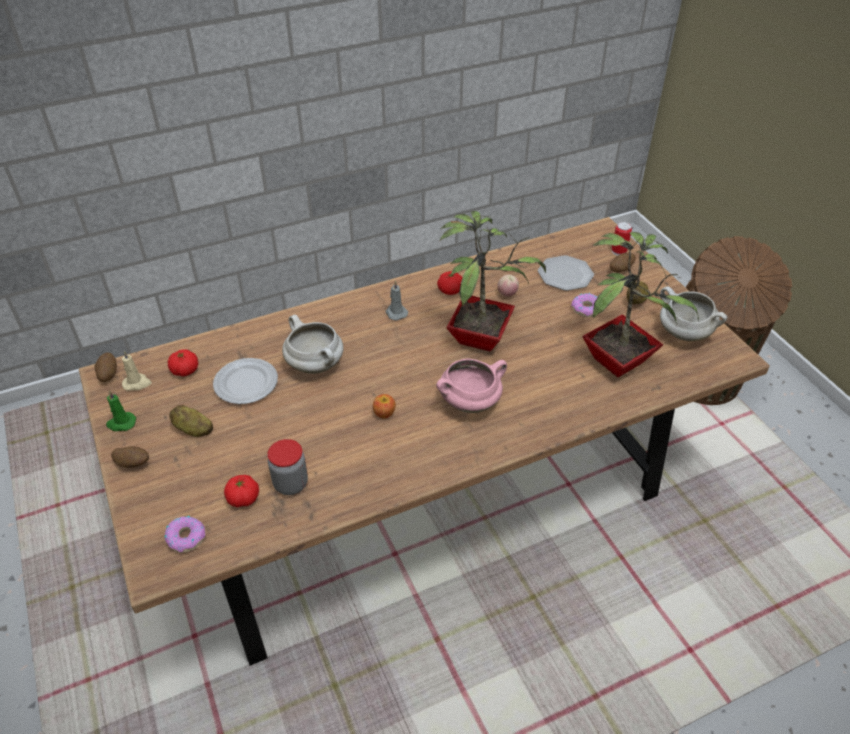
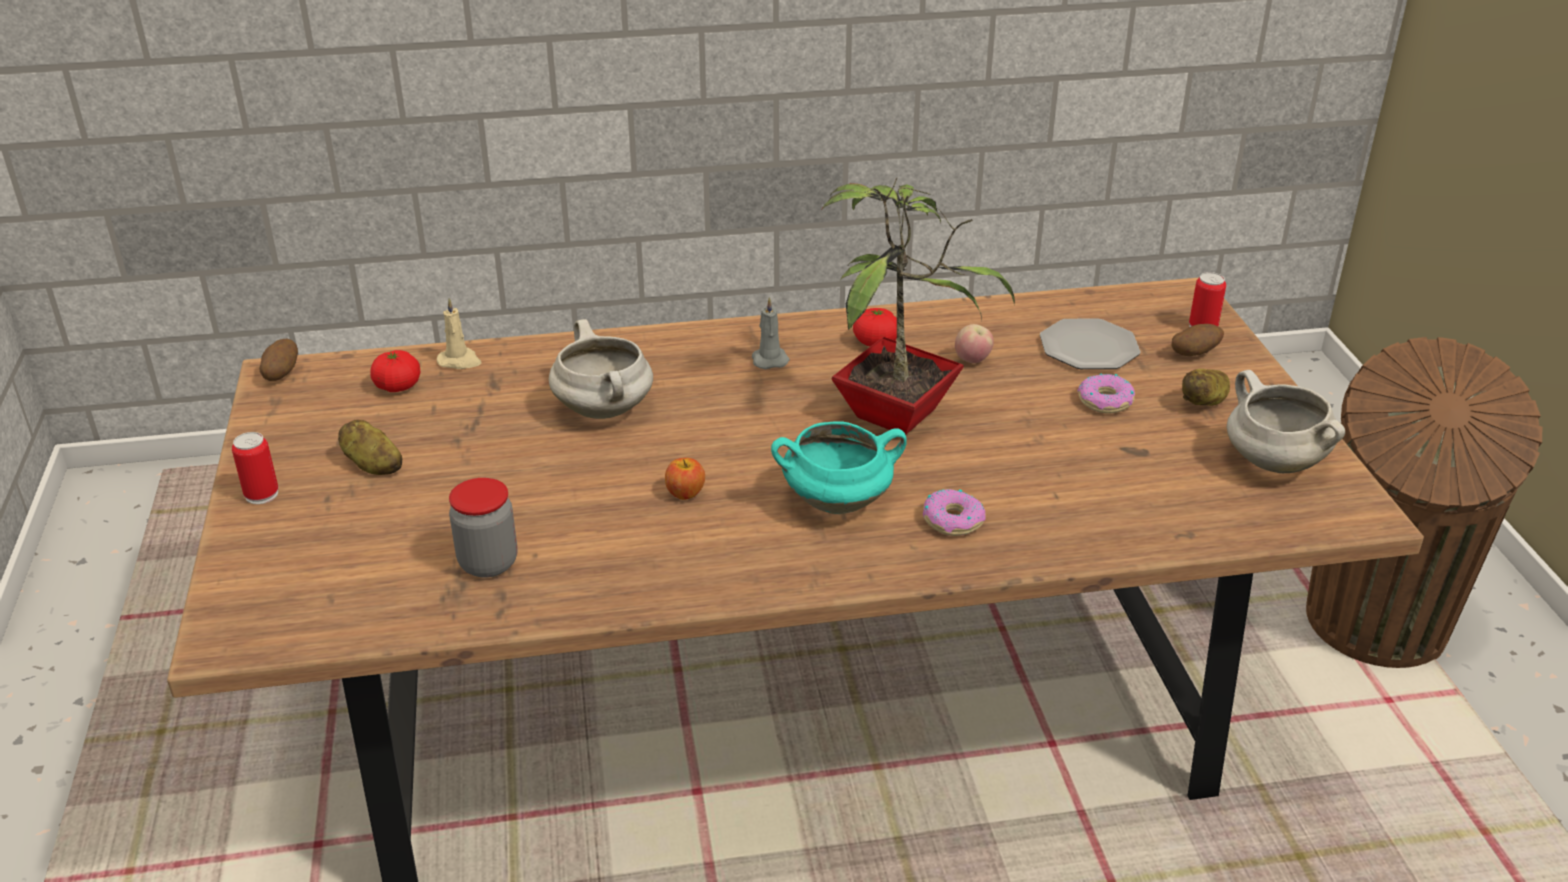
camera: 15 degrees right, 10 degrees down
(121, 423) = (269, 439): green candle -> none
(133, 464) = (261, 494): potato -> can
(137, 383) = (318, 392): beige candle -> beige candle (460, 361)
(186, 537) = (292, 604): donut -> donut (953, 520)
(243, 498) = (405, 569): tomato -> none
(246, 384) = (483, 418): plate -> none
(470, 402) = (838, 501): pink cooking pot -> turquoise cooking pot
(619, 361) = (1134, 484): potted plant -> none

